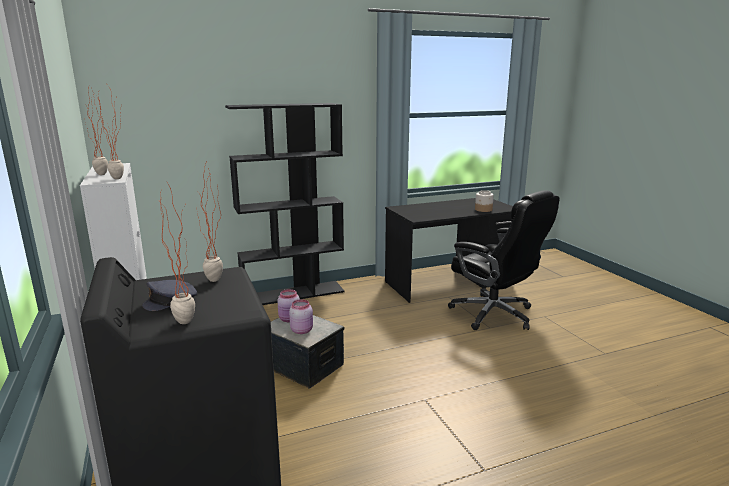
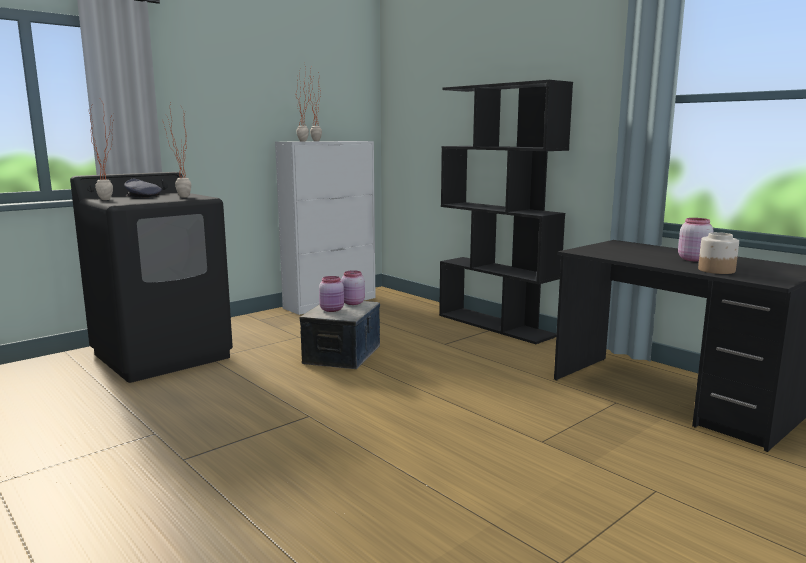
camera: 70 degrees right, 5 degrees down
(454, 207) = (692, 259): none -> pink jar
(494, 314) = (597, 442): black office chair -> none

